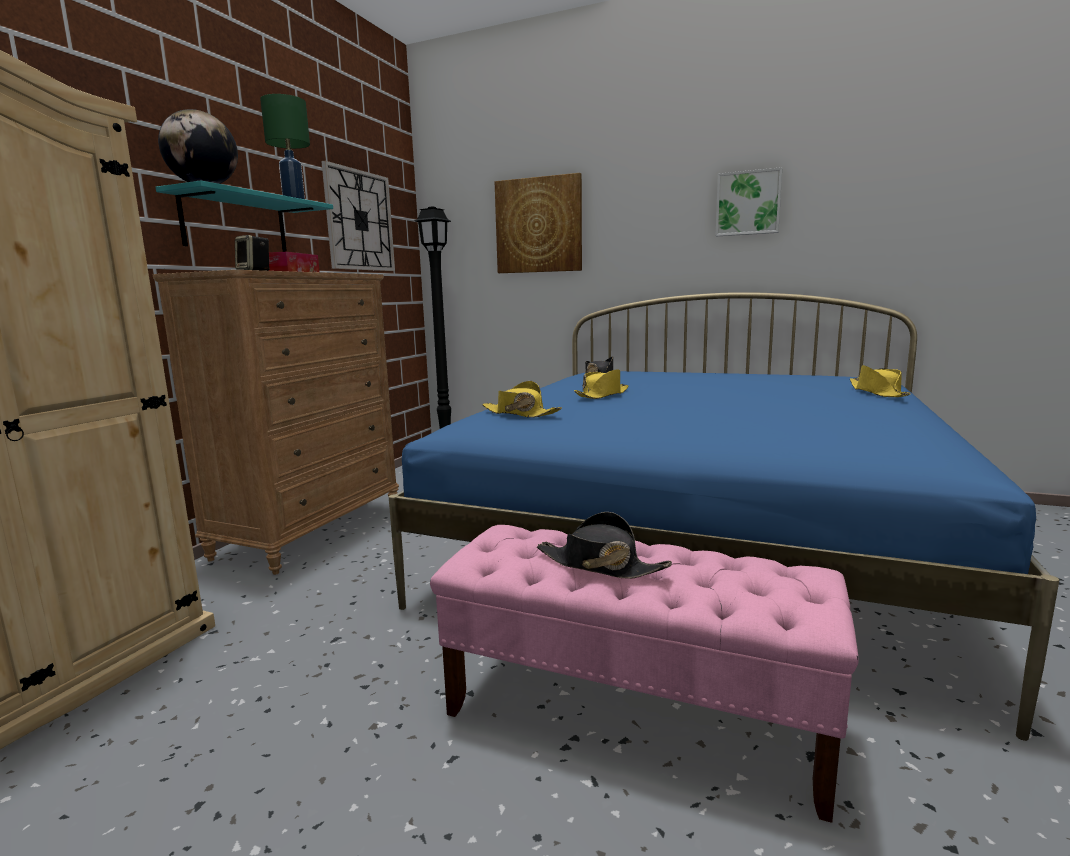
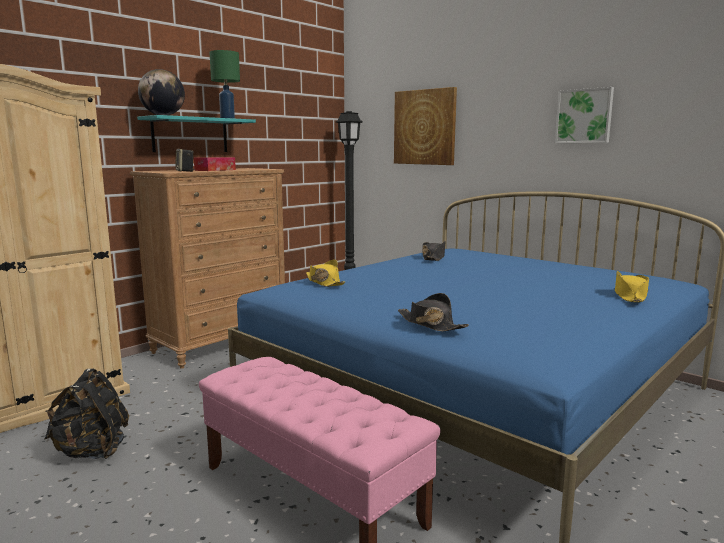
camera: 20 degrees right, 0 degrees up
(216, 740) = (92, 451): none -> black backpack
(359, 220) = (289, 124): wall clock -> none
(600, 565) = (288, 391): black hat -> black hat (430, 324)
(602, 395) = (406, 273): yellow hat -> none

